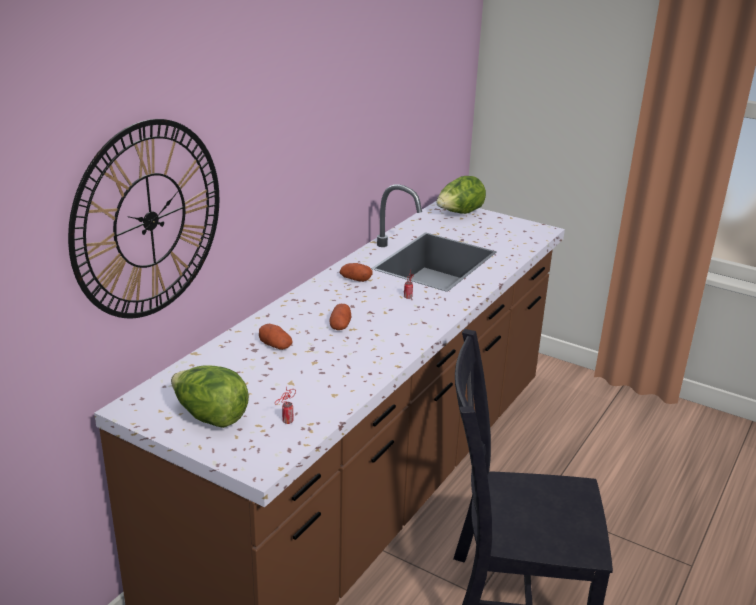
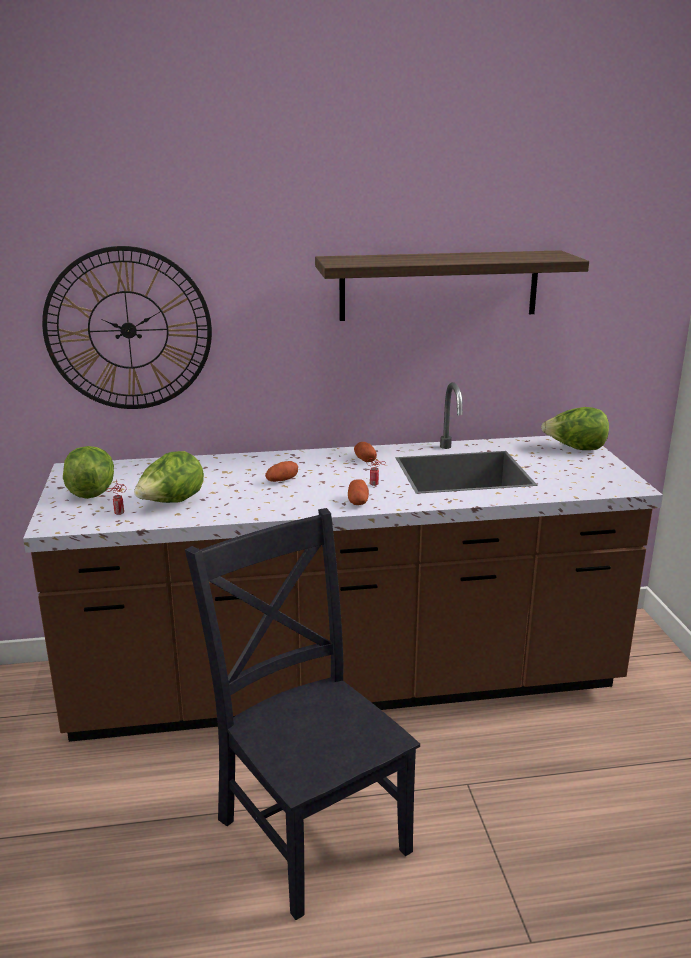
camera: 50 degrees right, 5 degrees down
(275, 345) = (215, 473): potato -> potato (358, 501)
(307, 389) = (171, 503): none -> lettuce
(363, 96) = (439, 285): none -> shelf

